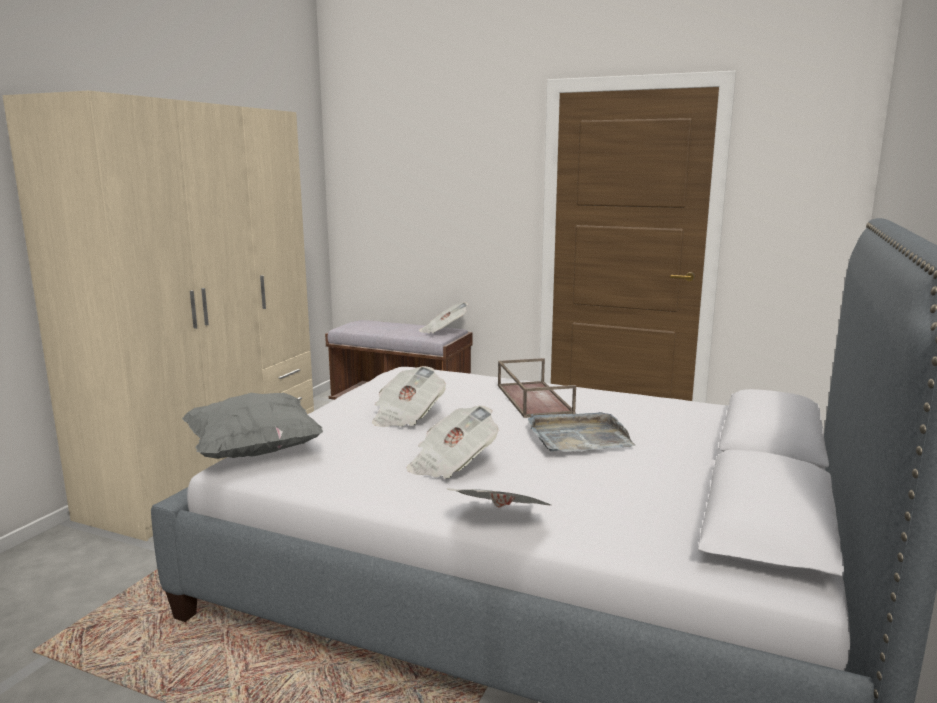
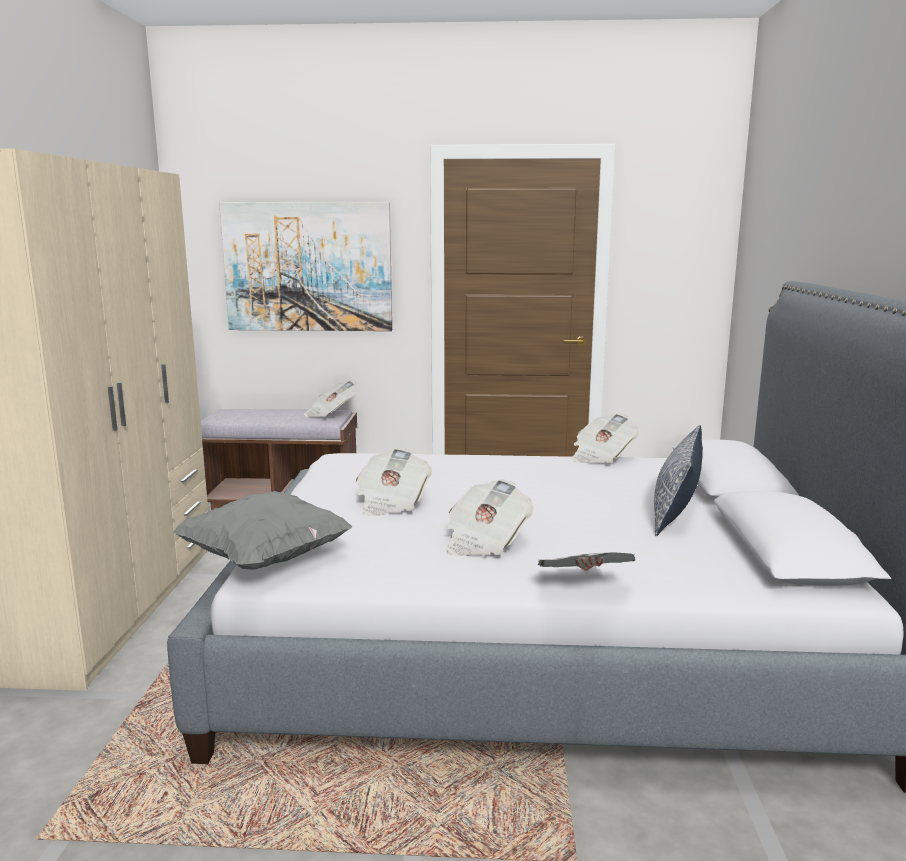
camera: 20 degrees left, 0 degrees up
(435, 196) = (308, 267): none -> picture
(532, 399) = (497, 471): brown tray -> none
(578, 437) = (573, 501): grey tray -> none
(654, 396) = (601, 457): none -> newspaper
(681, 459) = (675, 508): none -> pillow

